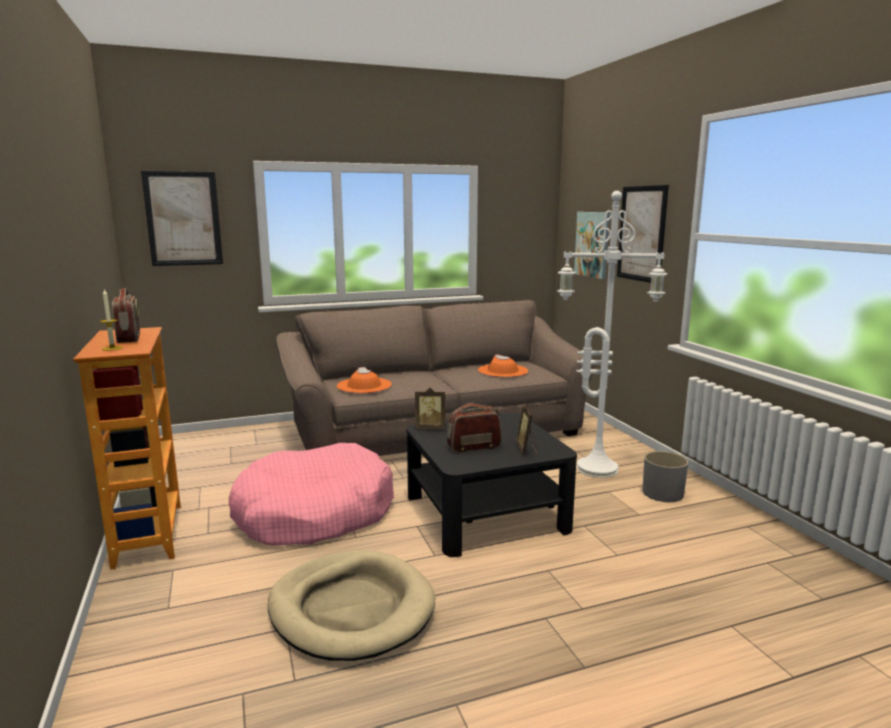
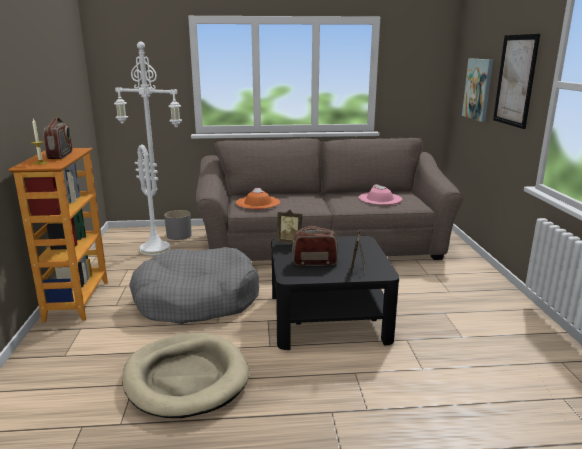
camera: 15 degrees right, 5 degrees up
(183, 218) = (135, 63): picture -> none
(314, 513) = (196, 299): pink dog bed -> grey dog bed
(503, 371) = (380, 199): orange hat -> pink hat
(598, 468) = (446, 291): white floor lamp -> white floor lamp (157, 248)
(662, 493) = (494, 320): grey planter -> grey planter (179, 235)

